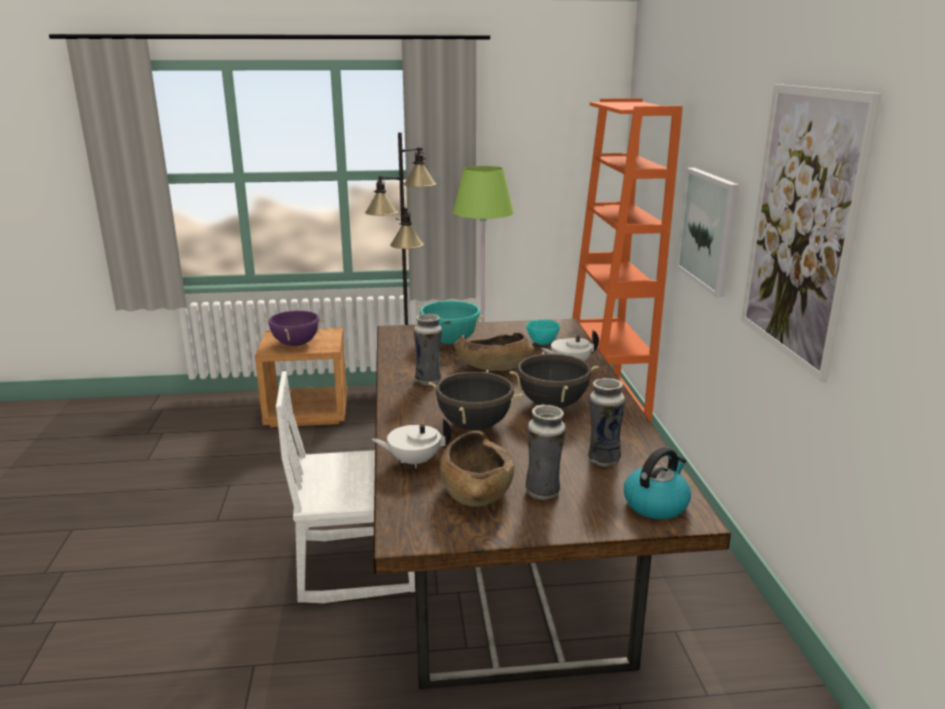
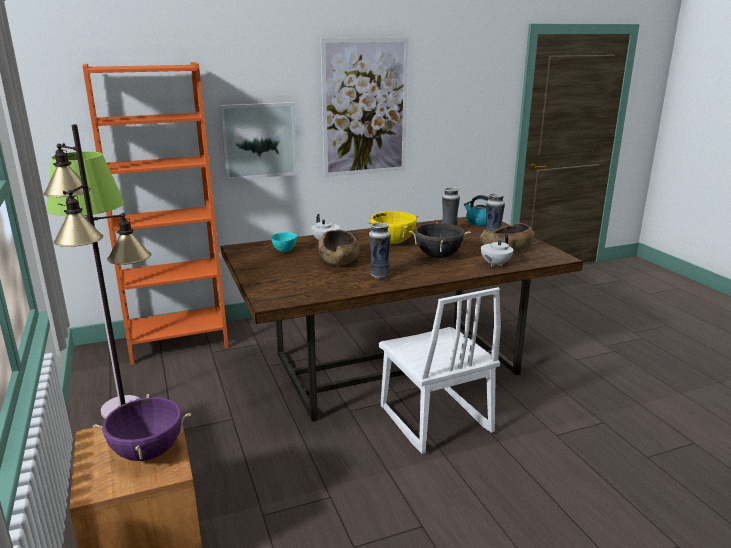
camera: 105 degrees left, 0 degrees up
(413, 461) = (495, 264): white teapot -> white teapot turned 60 degrees clockwise
(450, 341) = (292, 278): turquoise cooking pot -> none
(552, 404) = (392, 242): black cooking pot -> yellow cooking pot

